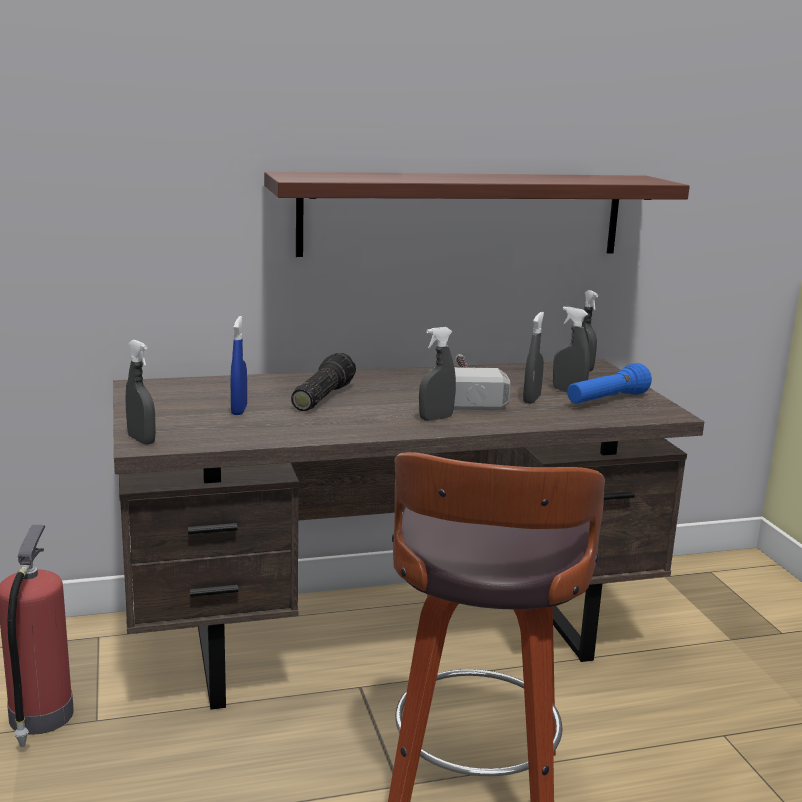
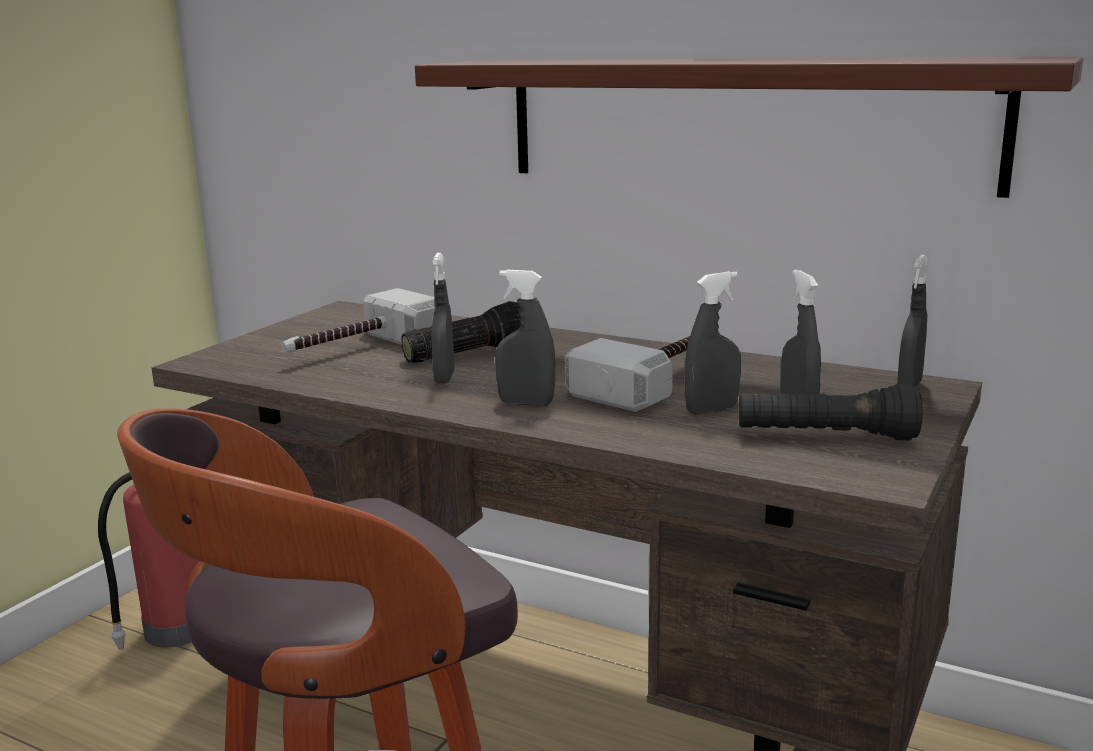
camera: 45 degrees right, 0 degrees up
(141, 440) = (209, 357): grey spray bottle -> grey spray bottle (444, 378)
(239, 410) = (358, 349): blue spray bottle -> hammer
(606, 400) = (825, 437): blue flashlight -> black flashlight

